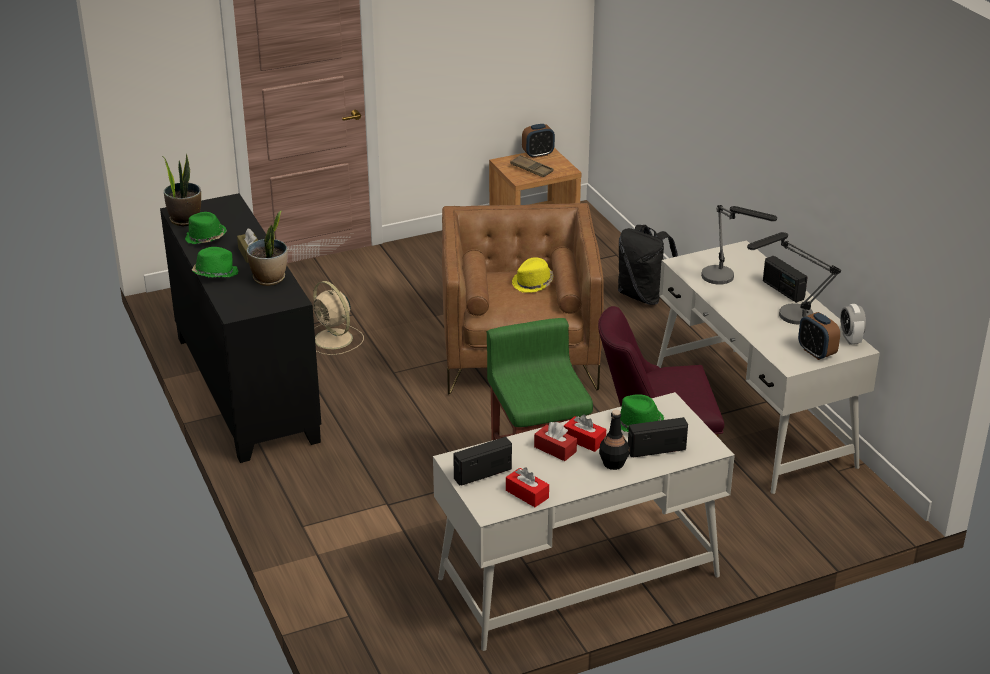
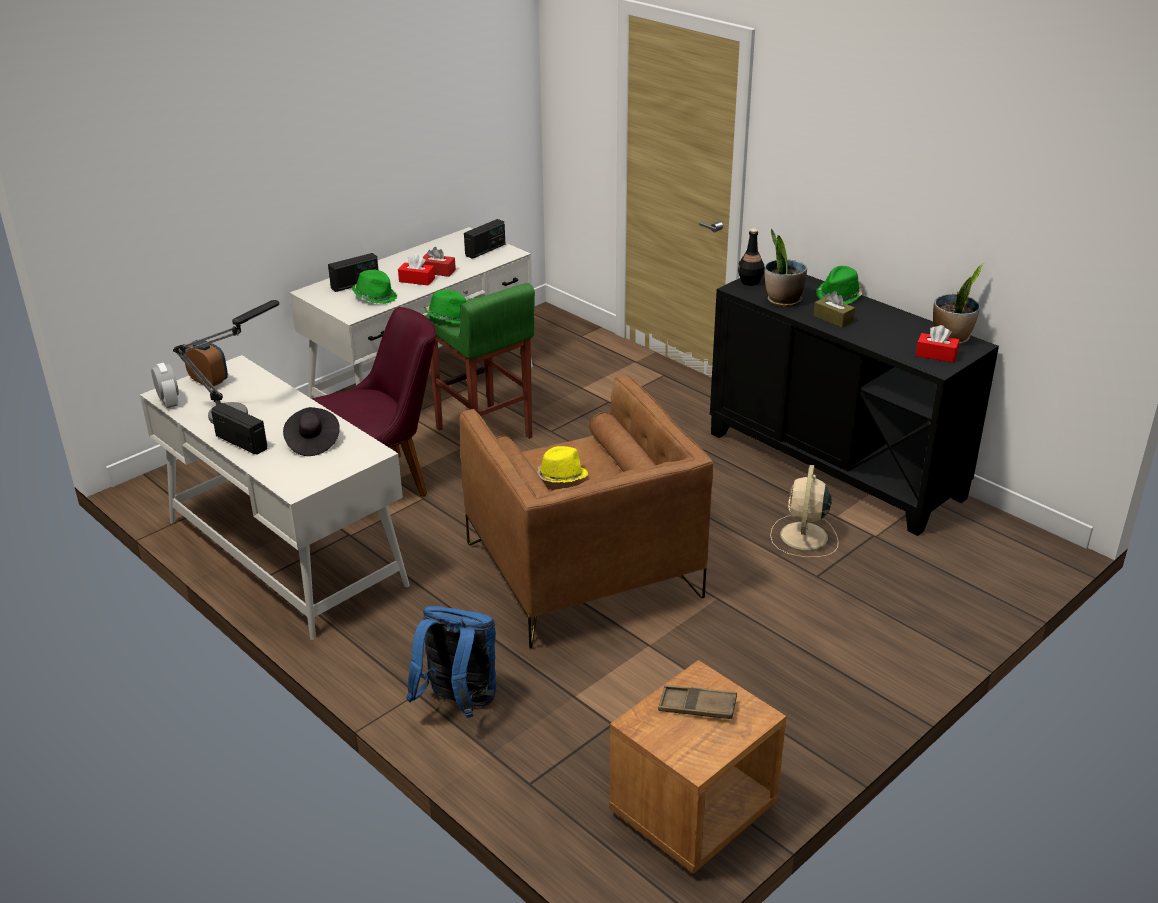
camera: 160 degrees right, 0 degrees up
(205, 238) = (899, 324): green hat -> green hat (448, 317)
(334, 340) = (803, 537): beige fan -> beige fan turned 105 degrees counterclockwise
(527, 494) = (445, 245): red tissue box -> red tissue box (936, 355)
(538, 154) = (712, 753): alarm clock -> none
(613, 463) = (387, 271): black bottle -> black bottle (750, 282)
(643, 296) = (458, 703): black backpack -> blue backpack
(726, 279) = (312, 442): table lamp -> black hat

